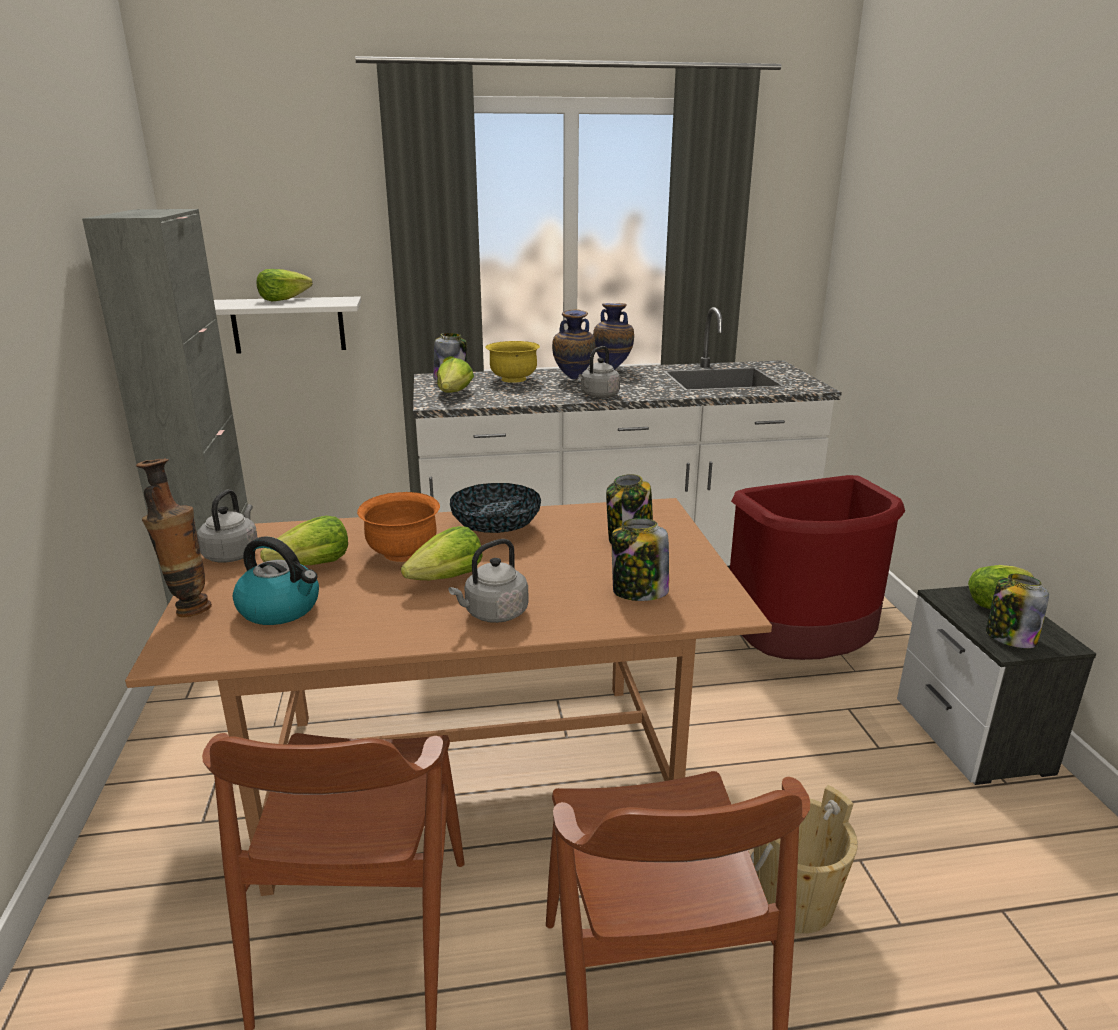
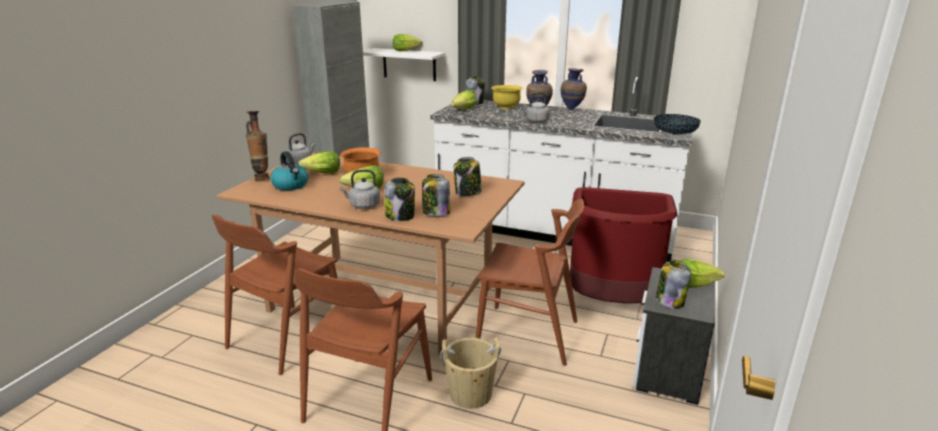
camera: 30 degrees right, 0 degrees up
(496, 528) = (415, 176): bowl -> bowl (674, 134)
(592, 616) = (400, 216): none -> jar
(756, 751) = (528, 334): none -> brown chair

